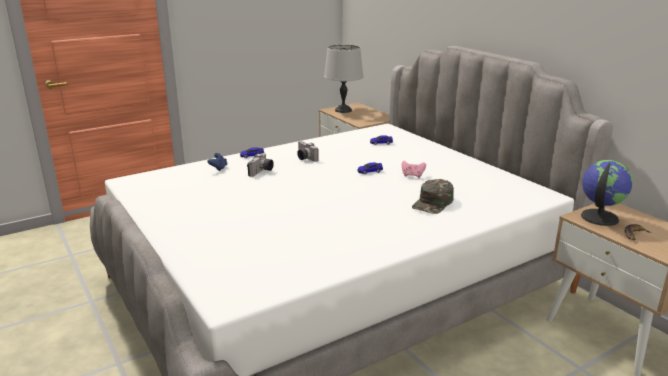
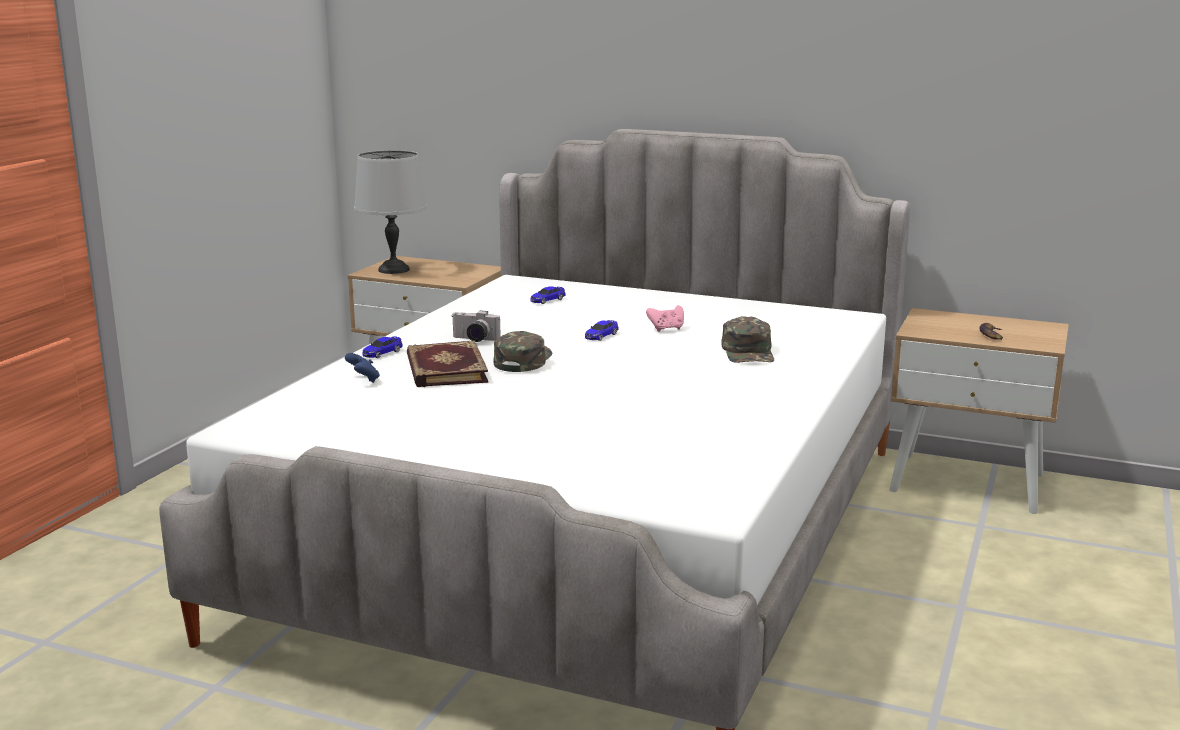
camera: 35 degrees left, 5 degrees down
(262, 172) = (444, 369): camera -> book
(305, 176) = (522, 360): none -> green cap
(598, 217) = (934, 327): globe -> none

